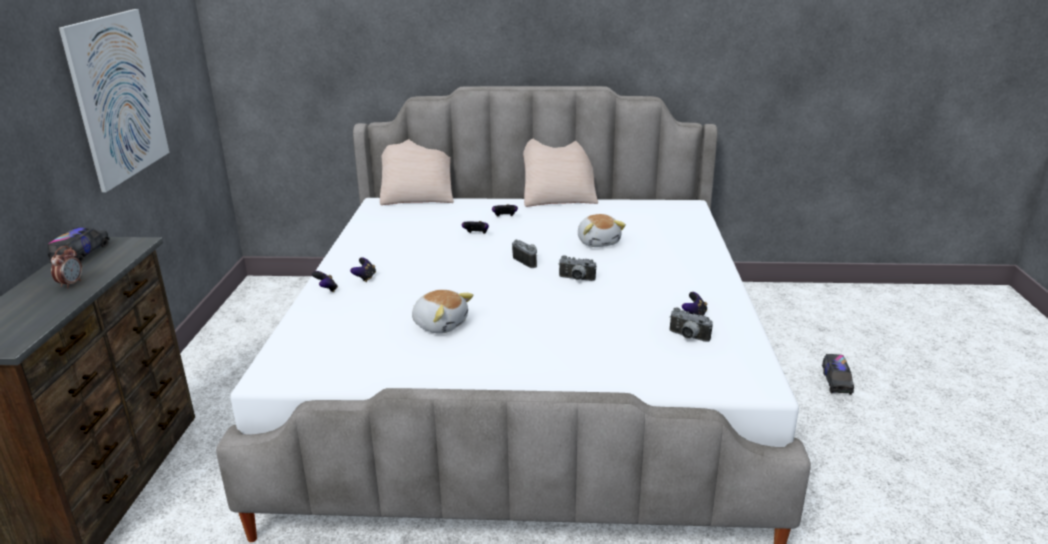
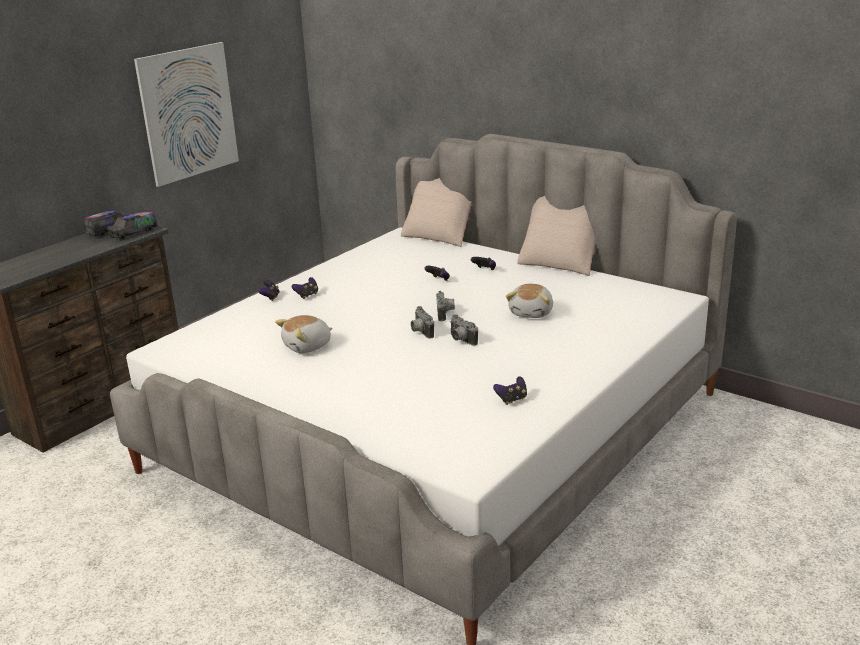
camera: 35 degrees right, 0 degrees up
(71, 284) = (79, 250): alarm clock -> none
(440, 324) = (308, 346): plush toy -> plush toy turned 75 degrees clockwise
(687, 337) = (476, 415): camera -> camera (420, 332)
(836, 382) = (738, 535): toy truck -> toy truck (133, 233)

